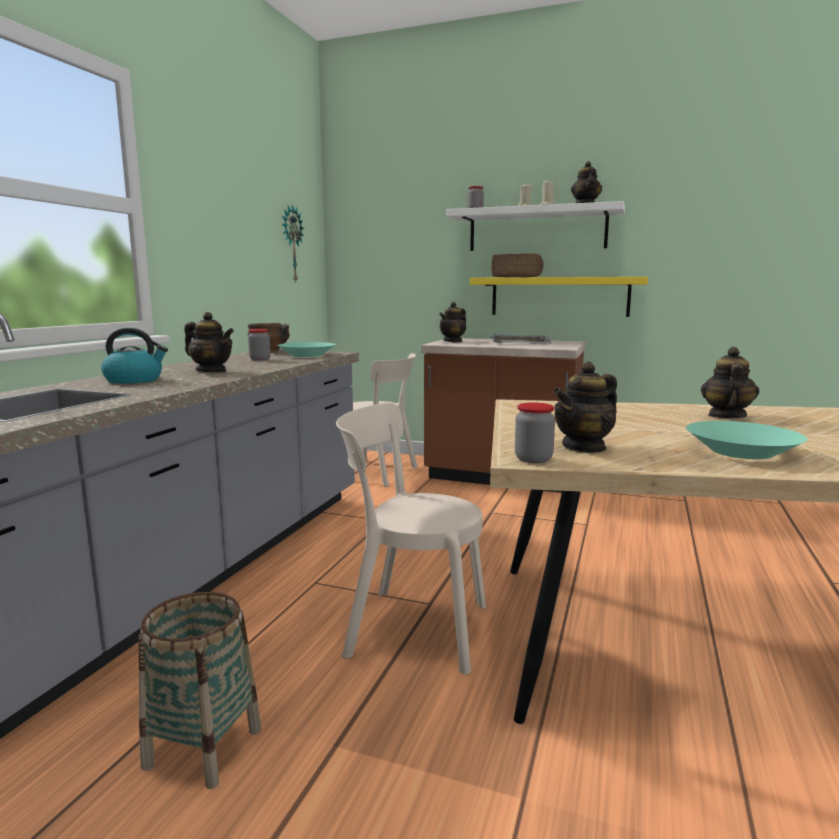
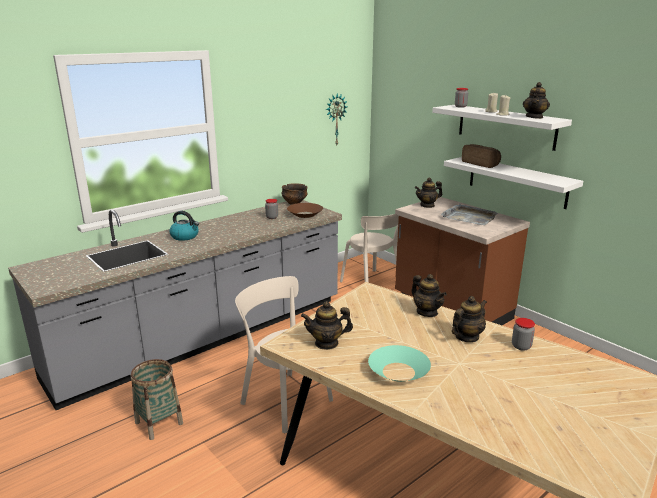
camera: 30 degrees right, 10 degrees up
(211, 371) = (229, 231): teapot -> teapot (427, 312)
(306, 355) = (305, 214): turquoise bowl -> brown bowl
(533, 459) = (286, 345): jar -> jar (521, 346)
(559, 296) = (517, 181): yellow shelf -> white shelf

